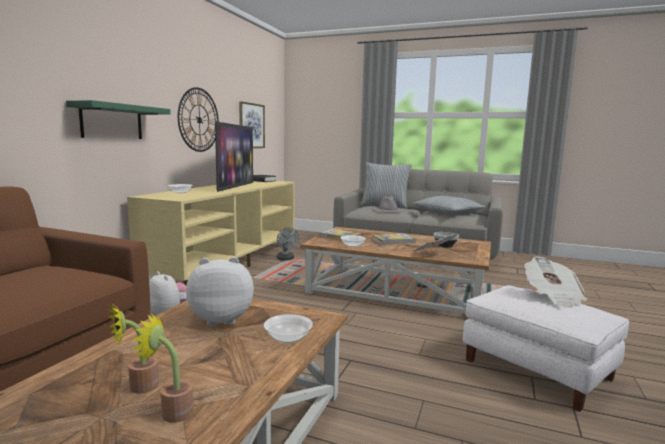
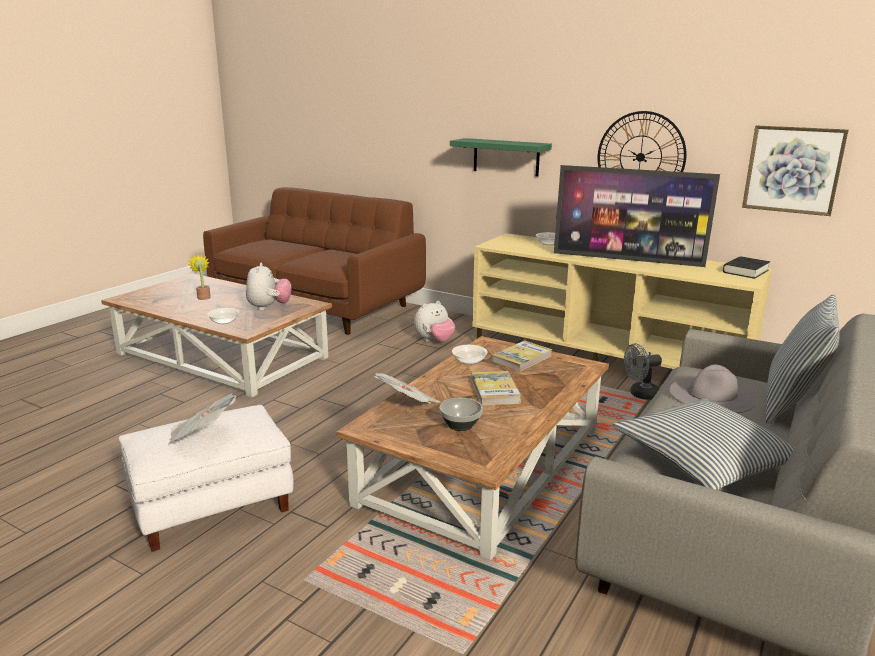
camera: 100 degrees right, 10 degrees up
(171, 412) = (176, 302): potted plant -> none

